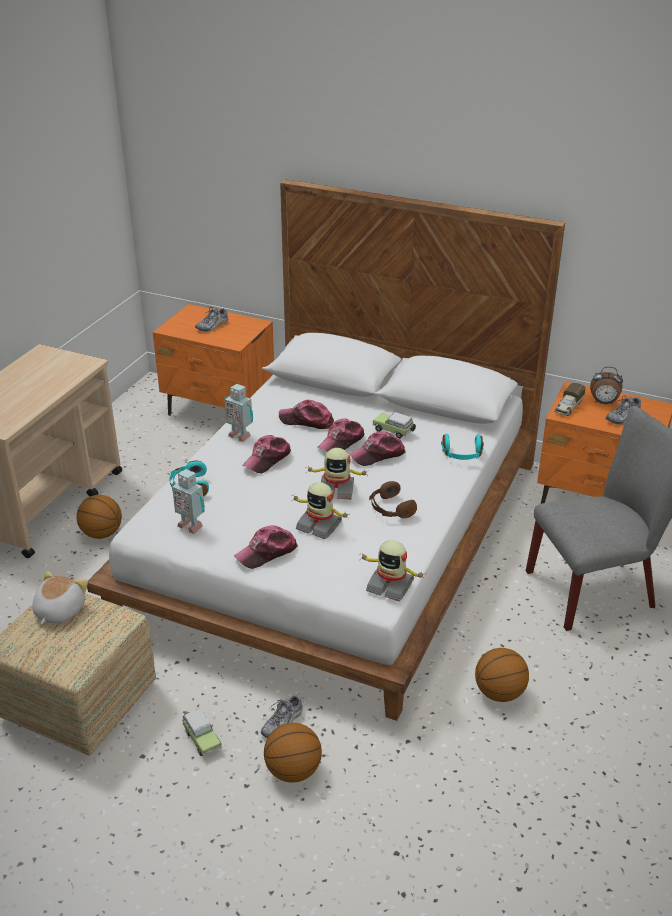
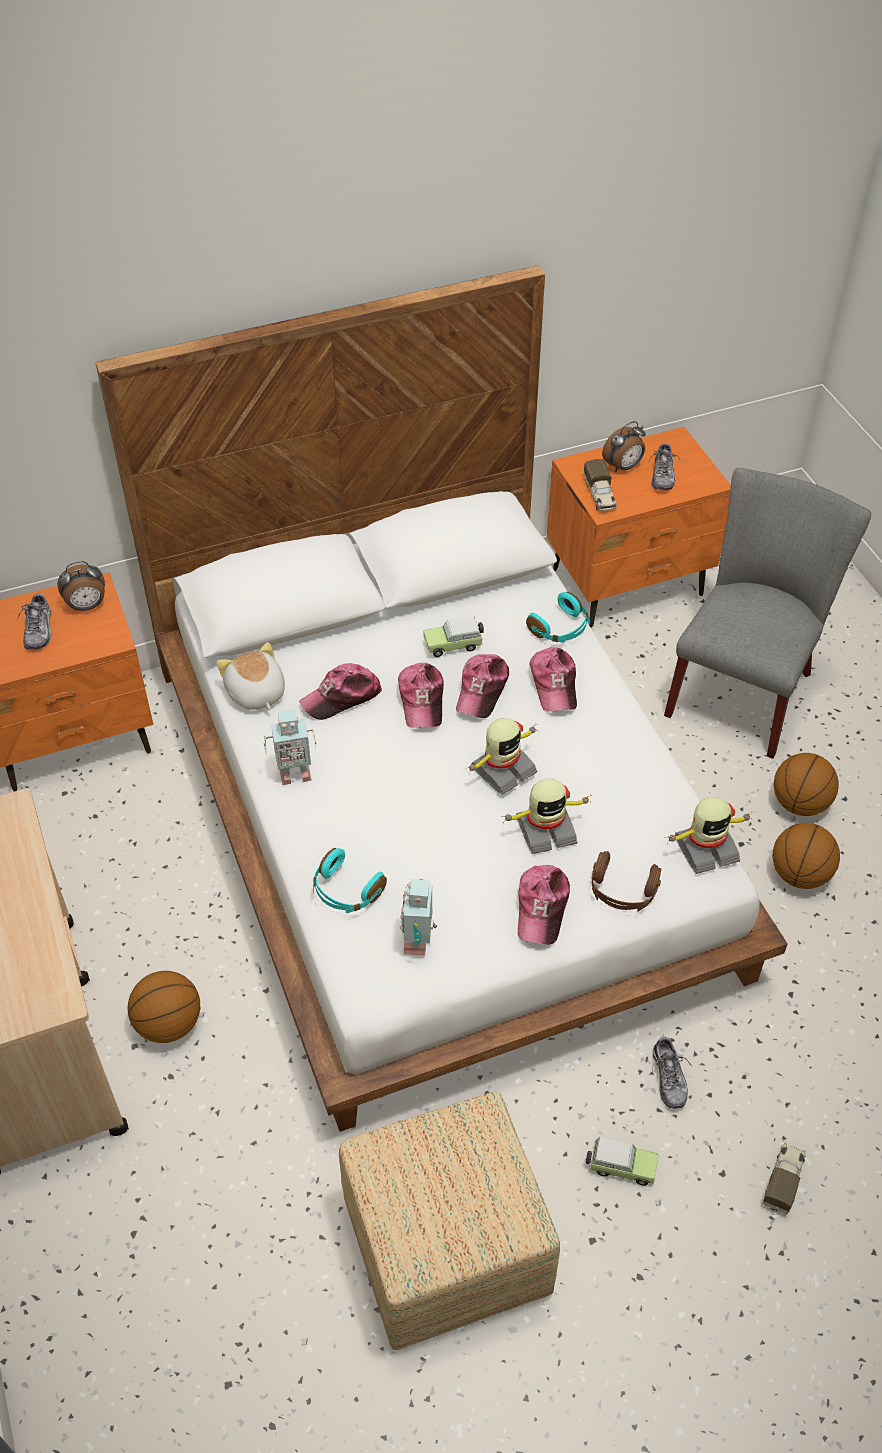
camera: 45 degrees left, 15 degrees up
(58, 611) = (407, 1172): plush toy -> plush toy (255, 693)
(190, 525) = (419, 940): toy robot -> toy robot turned 105 degrees clockwise
(244, 327) = (87, 606): none -> alarm clock
(267, 459) = (377, 785): cap -> cap (554, 684)
(272, 816) = (783, 1181): none -> toy truck
(293, 771) = (741, 1118): basketball -> basketball (800, 803)
(390, 509) = (586, 753): brown headphones -> brown headphones (622, 891)

